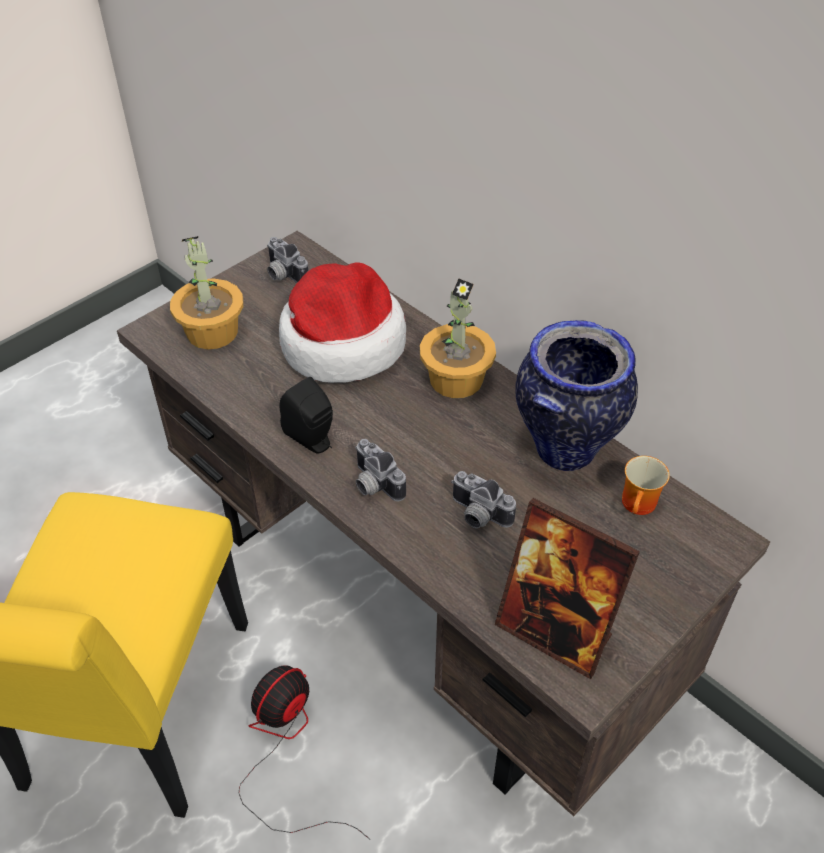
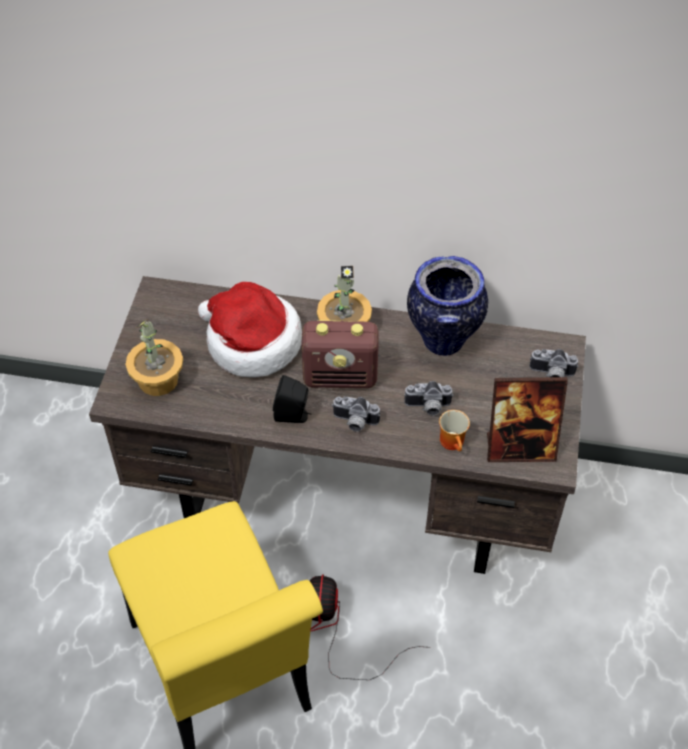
camera: 35 degrees left, 5 degrees up
(282, 275) = (166, 314): camera -> camera (551, 374)
(405, 427) = (341, 377): none -> radio
(640, 506) = (508, 352): mug -> mug (454, 442)

